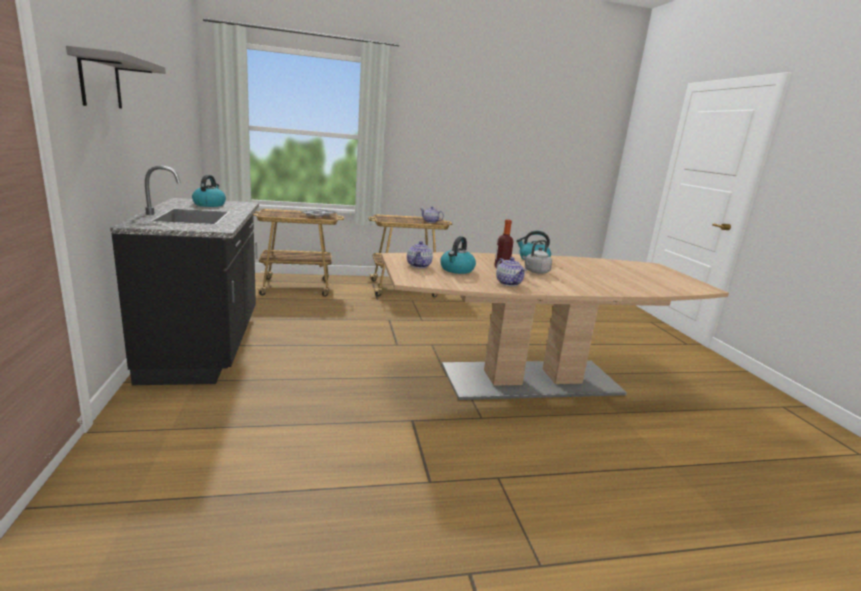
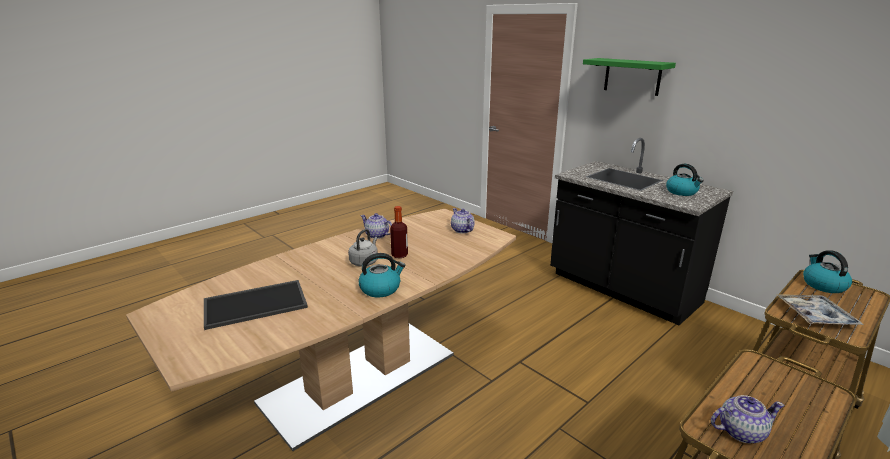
camera: 150 degrees right, 5 degrees up
(100, 81) = (632, 76): grey shelf -> green shelf
(457, 270) = (430, 236): kettle -> kettle (823, 285)
(627, 274) = (256, 303): none -> tray

